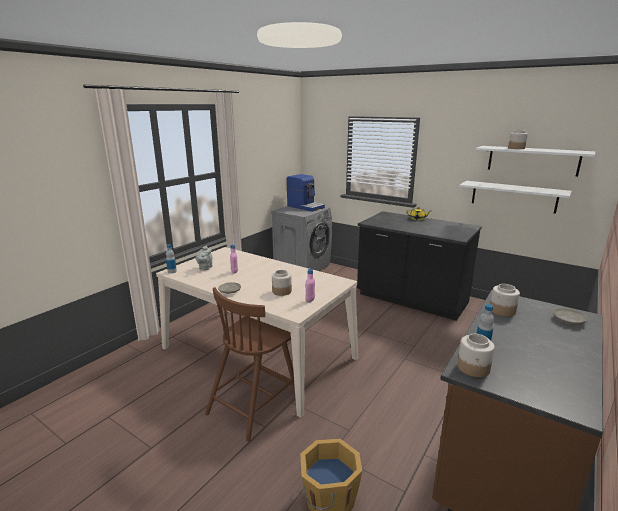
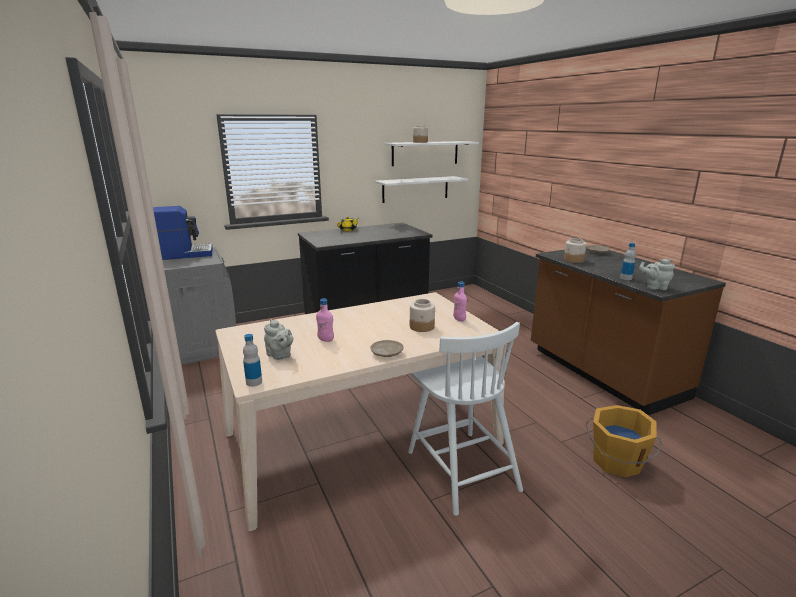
camera: 60 degrees left, 0 degrees up
(254, 404) = (461, 469): brown chair -> white chair
(473, 368) = (654, 287): jar -> grey teapot

